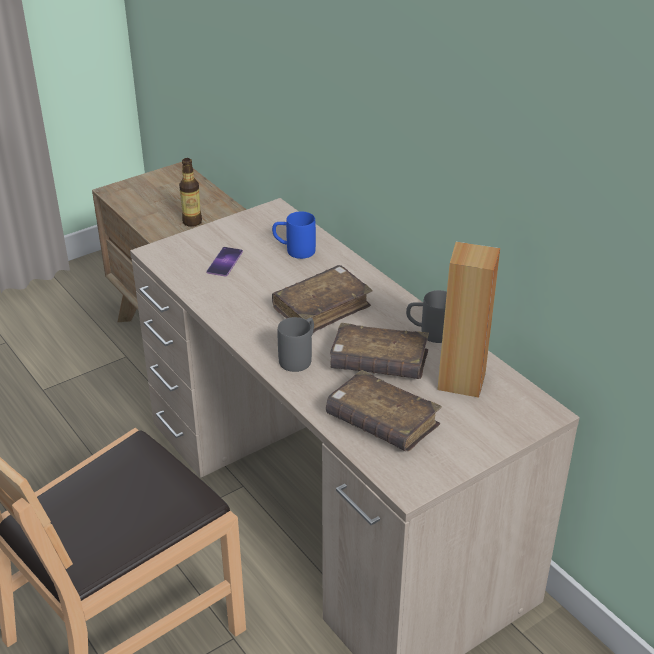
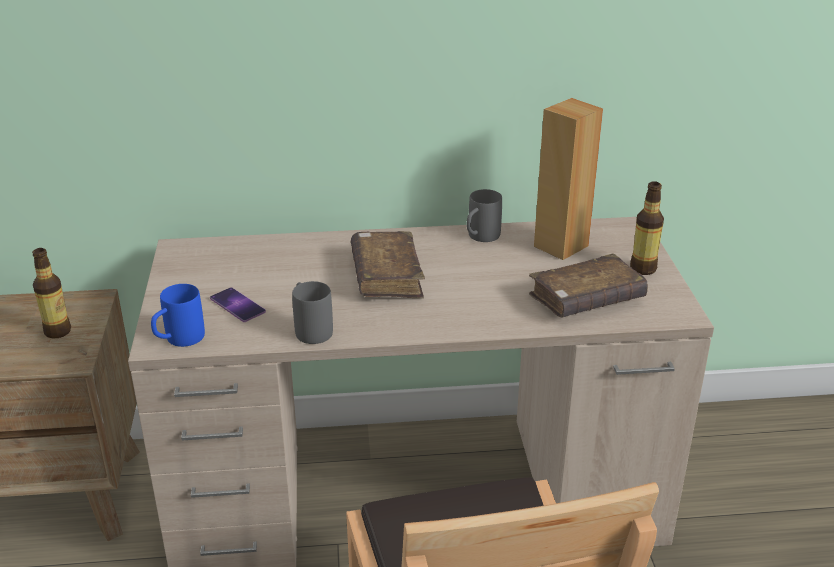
camera: 60 degrees left, 5 degrees down
(294, 250) = (269, 260): blue mug -> blue mug (178, 340)
(299, 357) = (453, 311): grey mug -> grey mug (310, 329)
(379, 363) = (500, 274): brown book -> none
(469, 442) = (643, 269): none -> bottle

